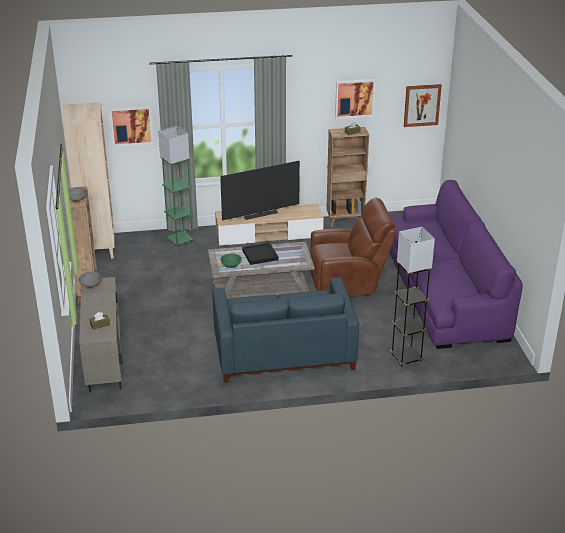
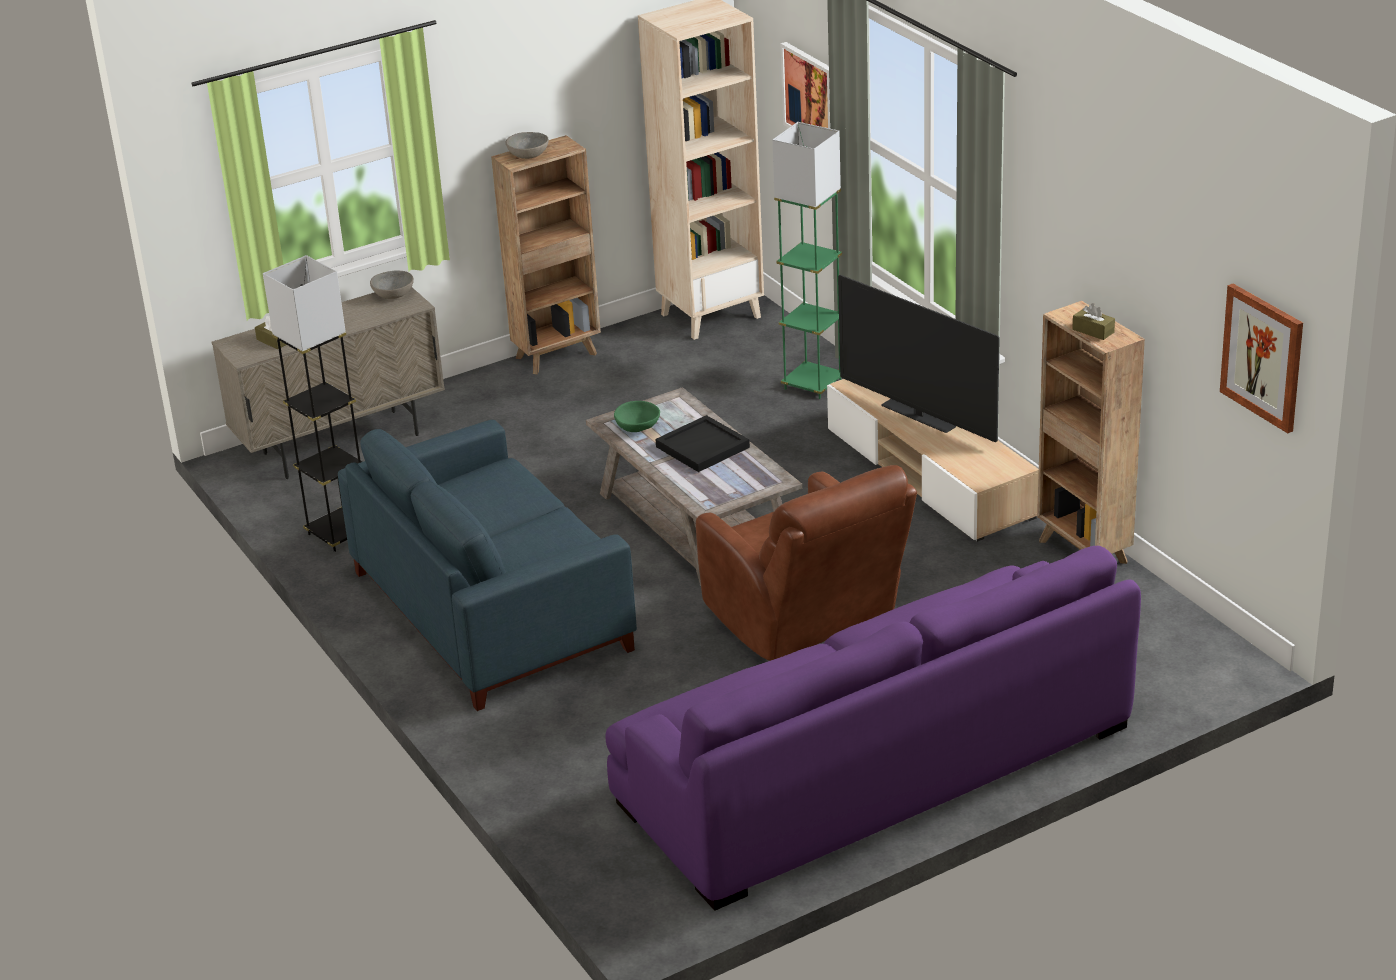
camera: 70 degrees right, 0 degrees up
(354, 98) = (1136, 253): picture -> none
(406, 358) = (556, 768): grey floor lamp -> grey floor lamp (339, 534)

